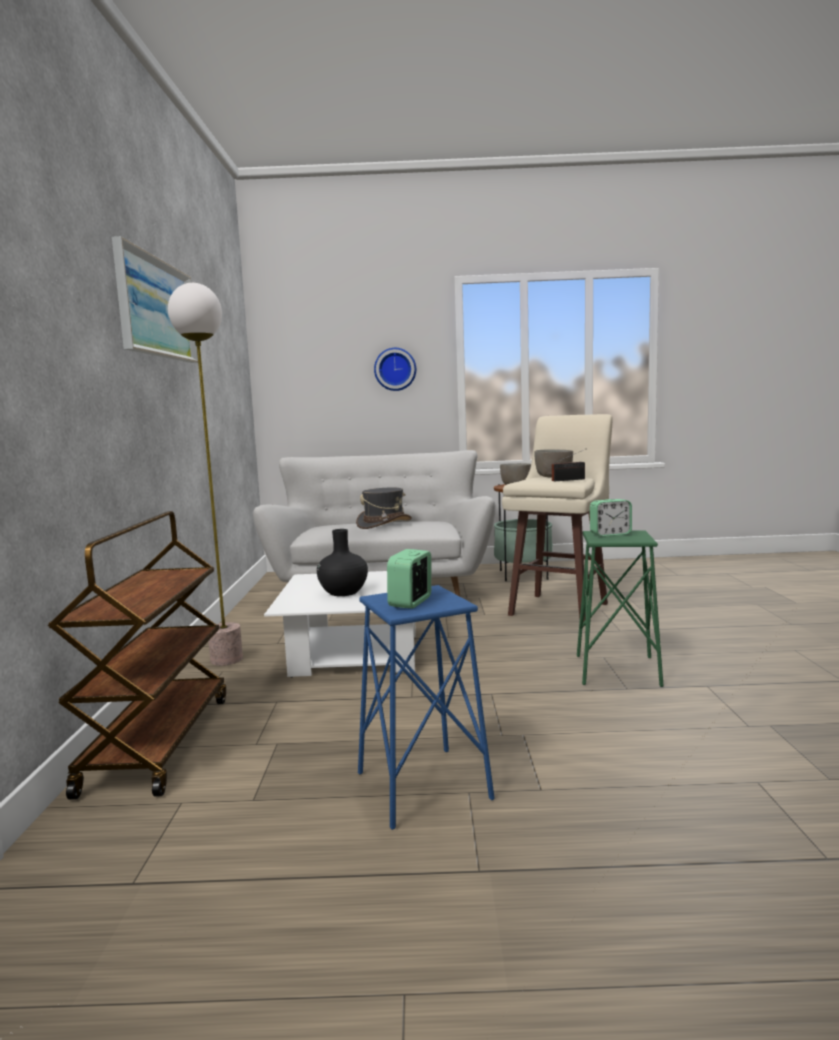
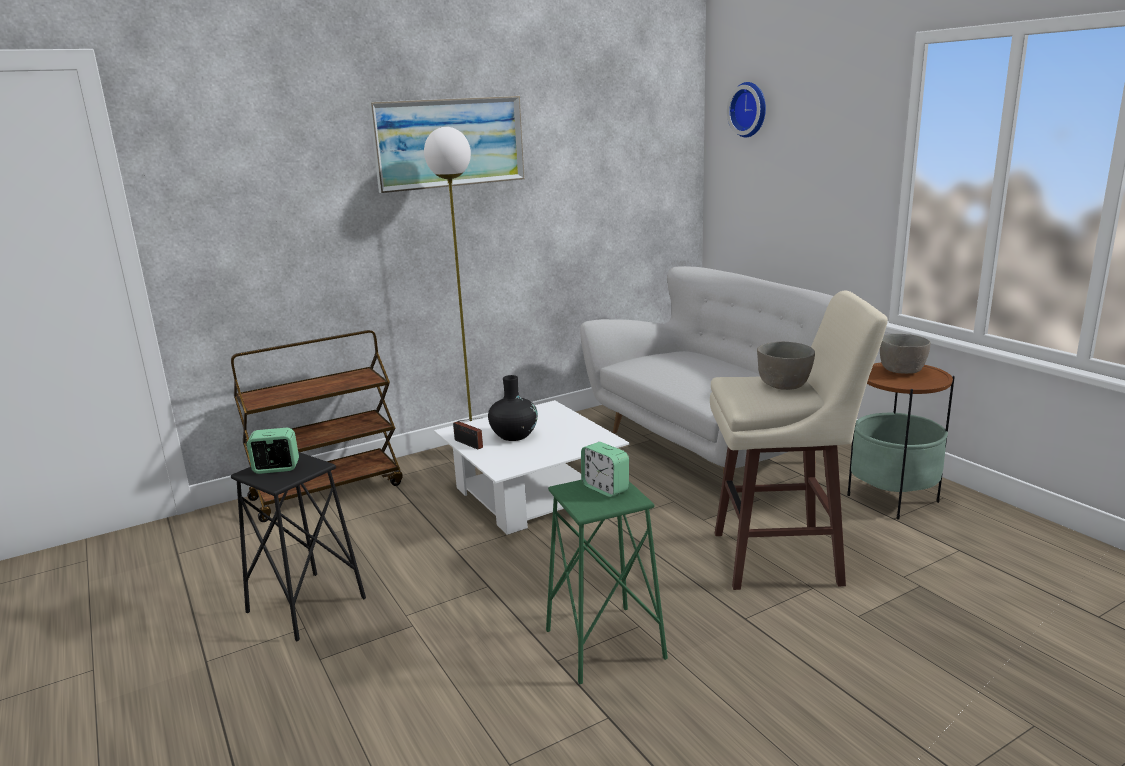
camera: 60 degrees right, 10 degrees up
(384, 524) = (715, 372): grey hat -> none
(395, 369) = (831, 169): wall clock -> wall clock (750, 109)
(422, 786) = (306, 605): blue stool -> black stool
(570, 480) = (762, 398): radio -> radio (469, 444)

